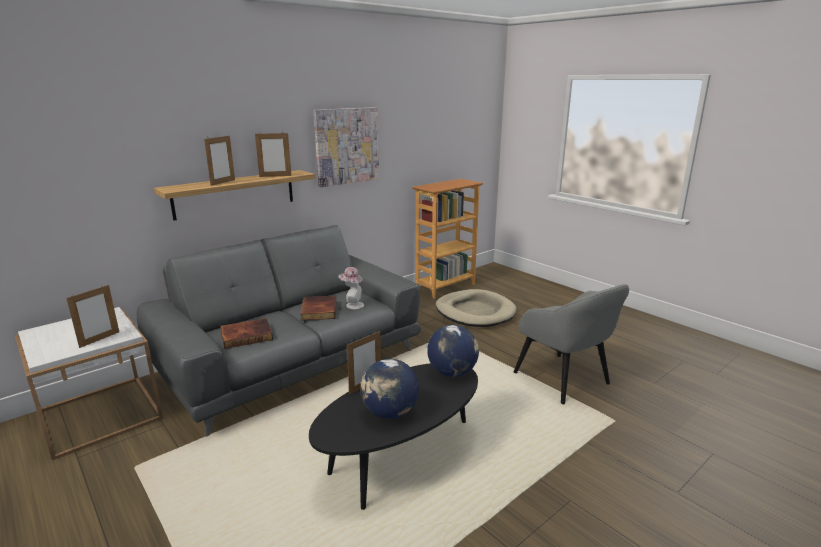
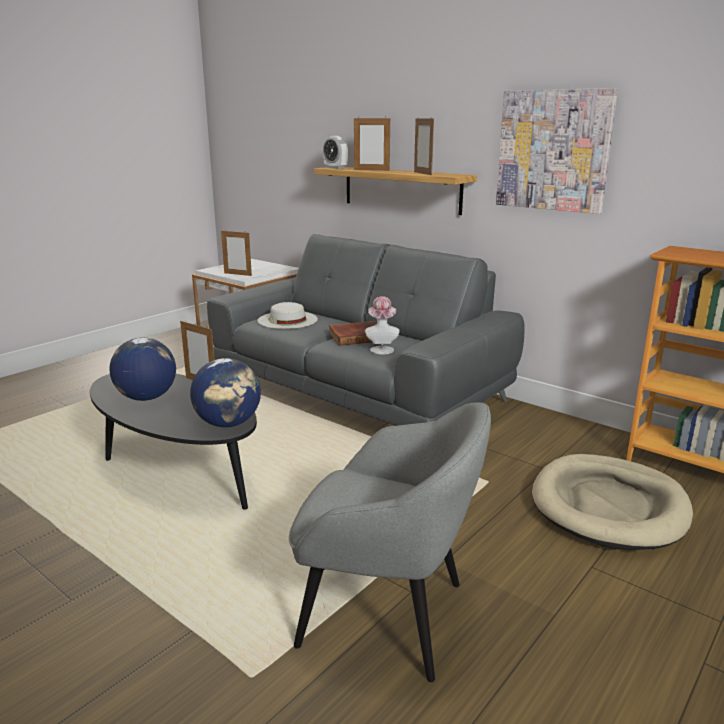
camera: 80 degrees right, 0 degrees up
(179, 188) = (335, 168): none -> alarm clock
(247, 335) = (287, 320): book -> white hat
(562, 379) = (387, 615): grey armchair -> grey armchair turned 120 degrees counterclockwise

